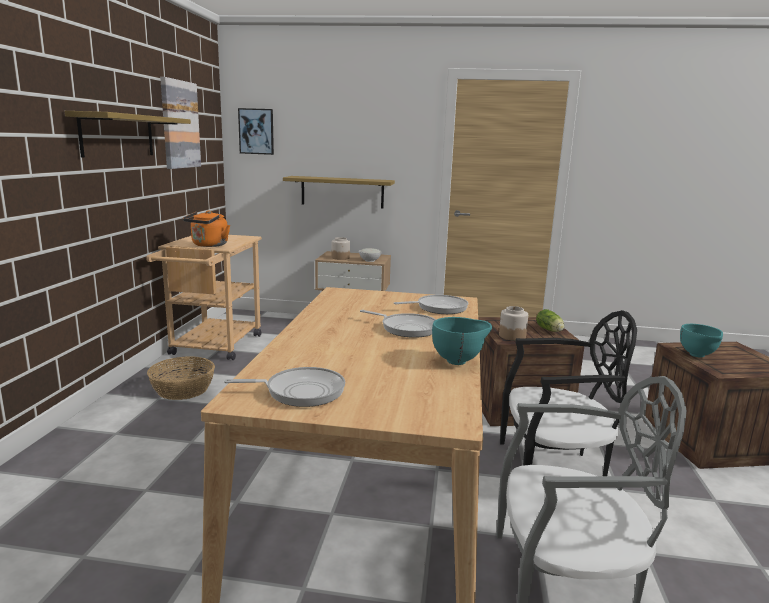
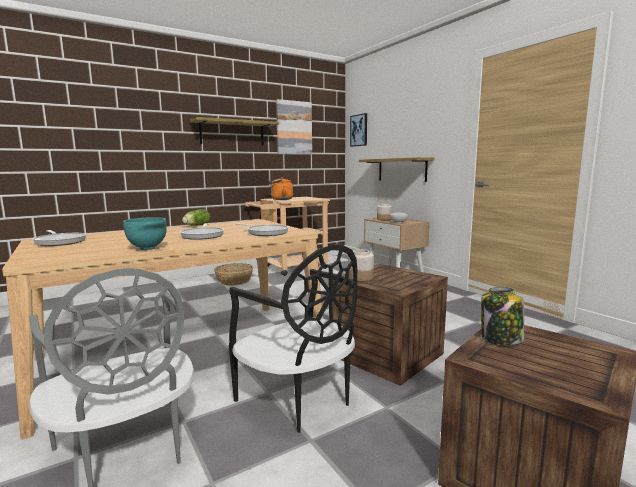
camera: 50 degrees right, 5 degrees down
(550, 330) = (408, 282): lettuce -> lettuce (195, 226)
(698, 356) = (501, 339): turquoise bowl -> jar

